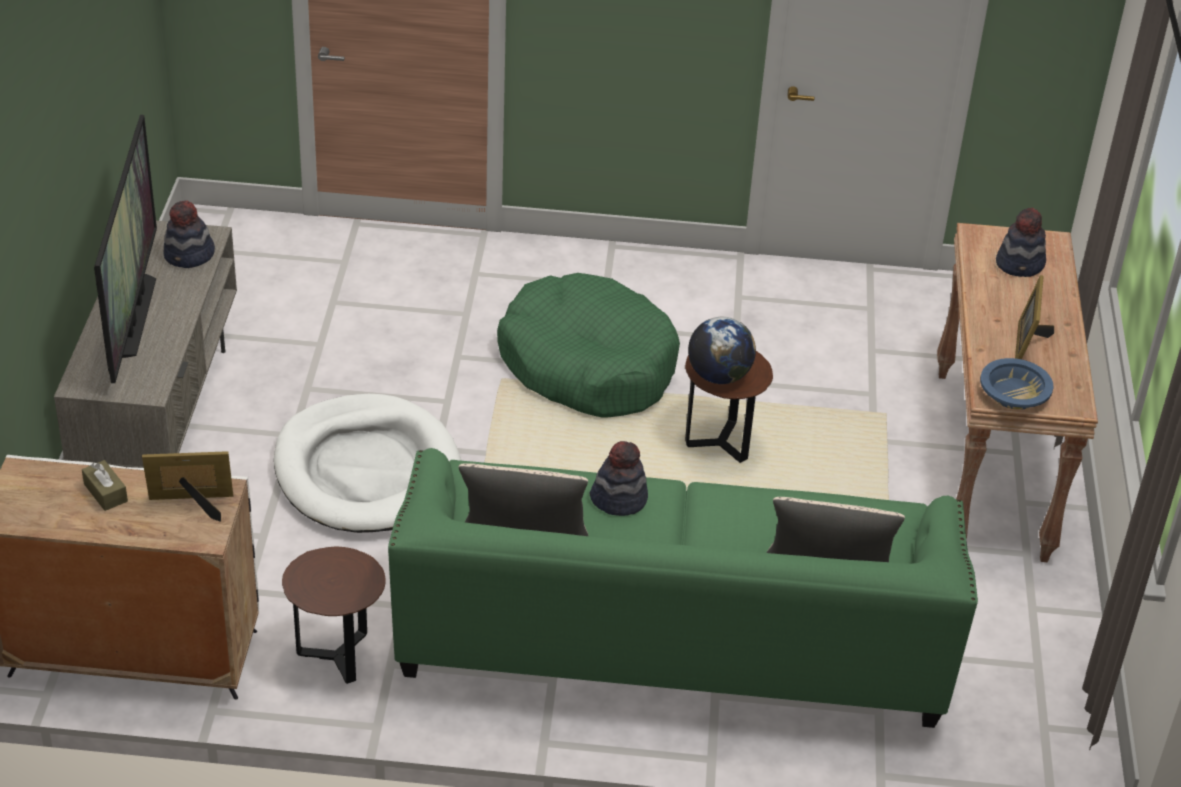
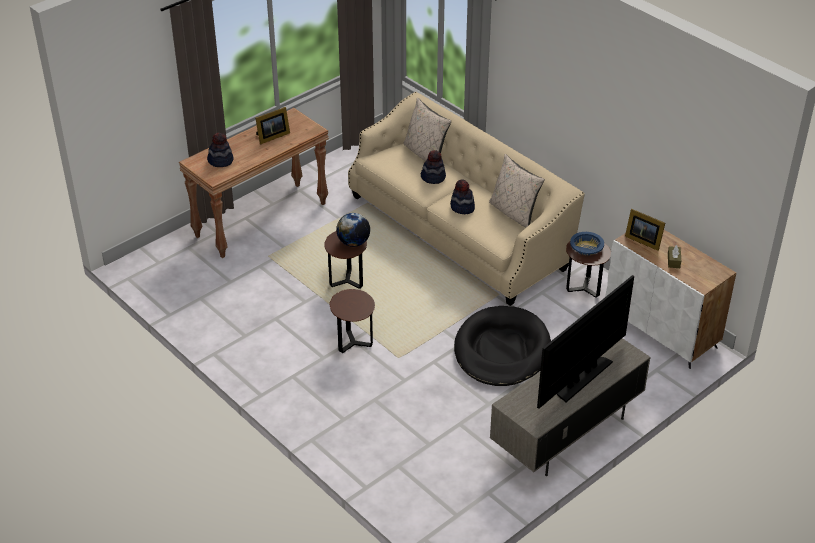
camera: 135 degrees left, 0 degrees up
(189, 256) = (527, 398): hat -> hat (433, 177)
(367, 471) = (502, 350): white dog bed -> black dog bed
(588, 364) = (353, 343): green dog bed -> brown side table
(672, 641) = (459, 231): green sofa -> beige sofa
(1014, 394) = (305, 126): blue bowl -> blue bowl (586, 248)

